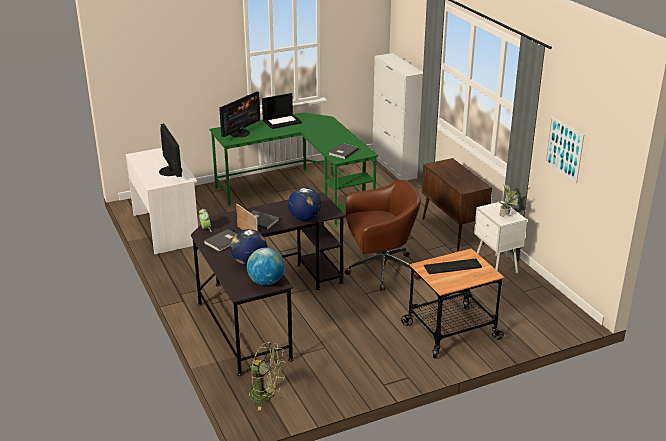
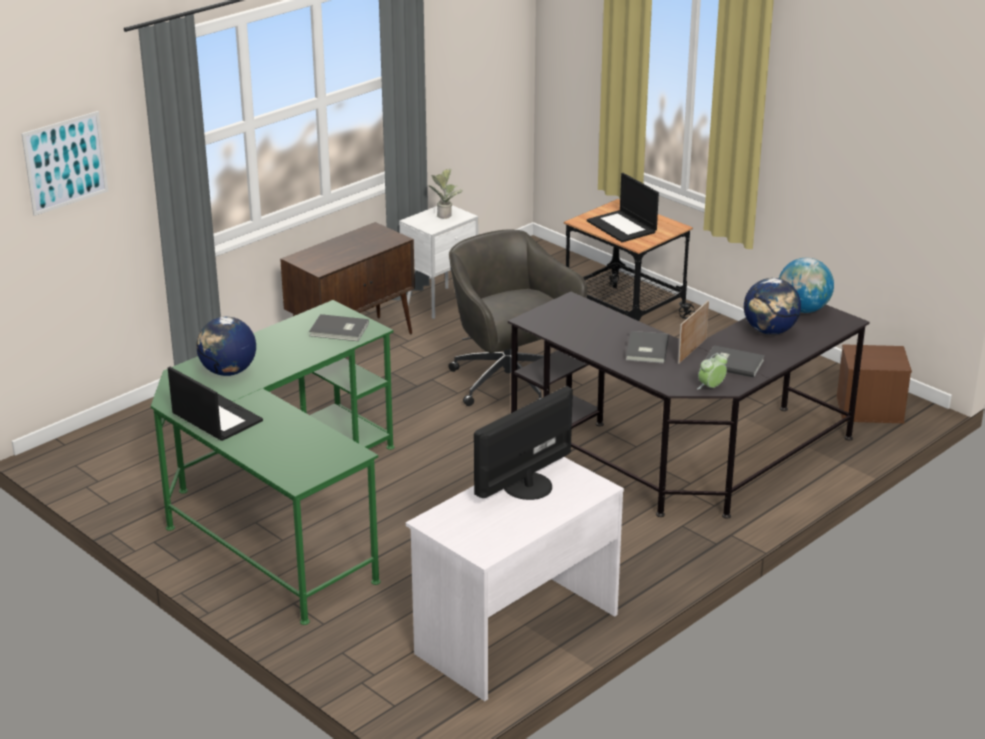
camera: 110 degrees left, 0 degrees up
(240, 133) = (302, 452): monitor -> none
(266, 396) = (869, 409): green fan -> brown storage box
(304, 218) = (608, 317): globe -> globe (228, 372)
(380, 270) = (510, 384): brown office chair -> grey office chair
(395, 167) = (114, 429): white cabinet -> none
(452, 267) = (622, 227): keyboard -> laptop
(564, 149) = (448, 75): picture -> picture (65, 162)

